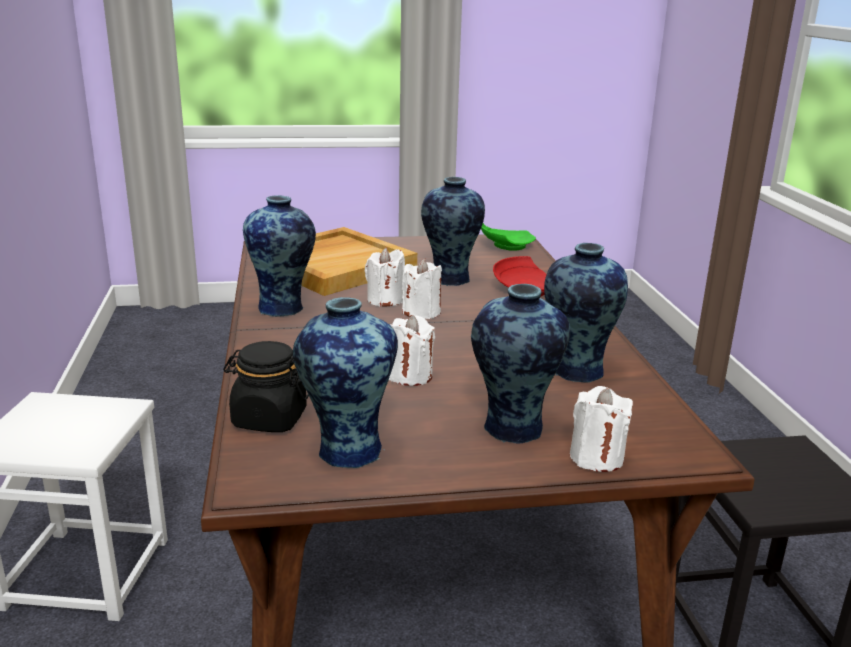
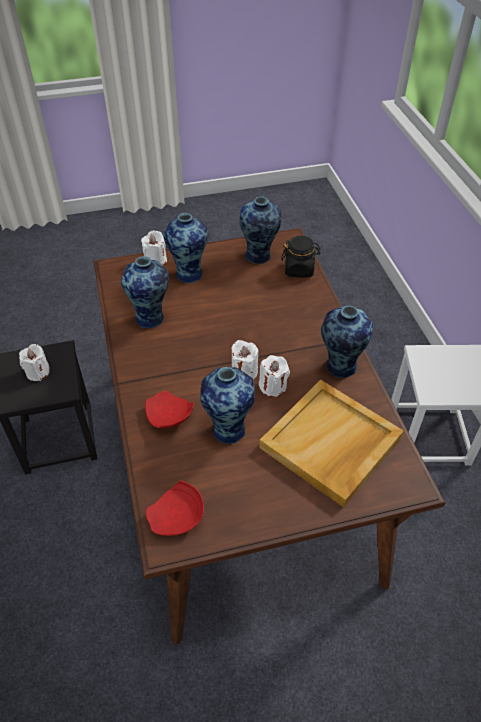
camera: 175 degrees right, 25 degrees up
(410, 376) = (241, 305): white candle -> white candle (38, 372)
(505, 246) = (177, 517): green plate -> red plate

